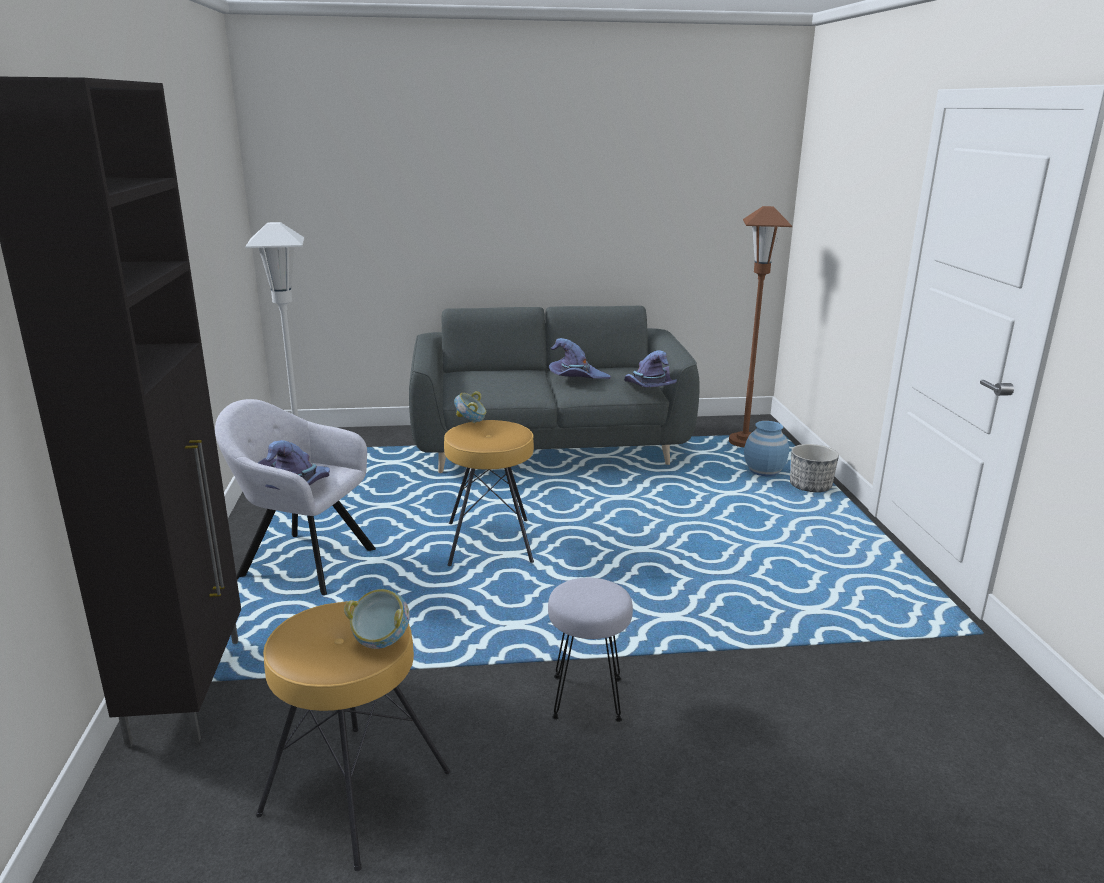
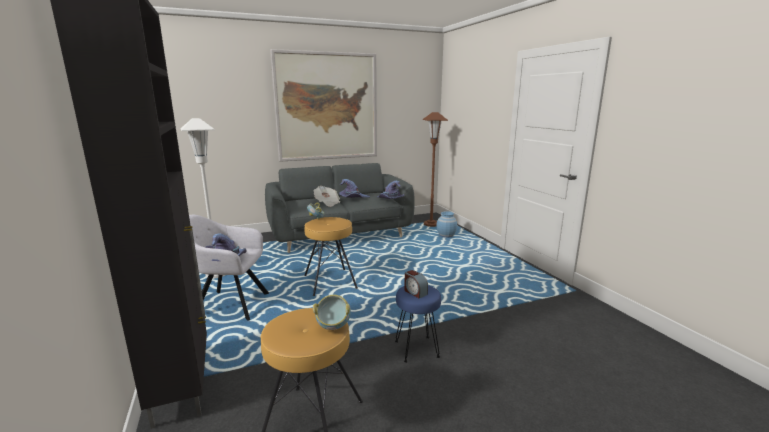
camera: 15 degrees left, 5 degrees down
(522, 384) = (327, 203): none -> newspaper
(545, 187) = (326, 107): none -> picture
(583, 596) = (415, 292): none -> alarm clock
(587, 697) = (417, 348): grey stool -> blue stool
(810, 487) = (470, 240): planter -> none

